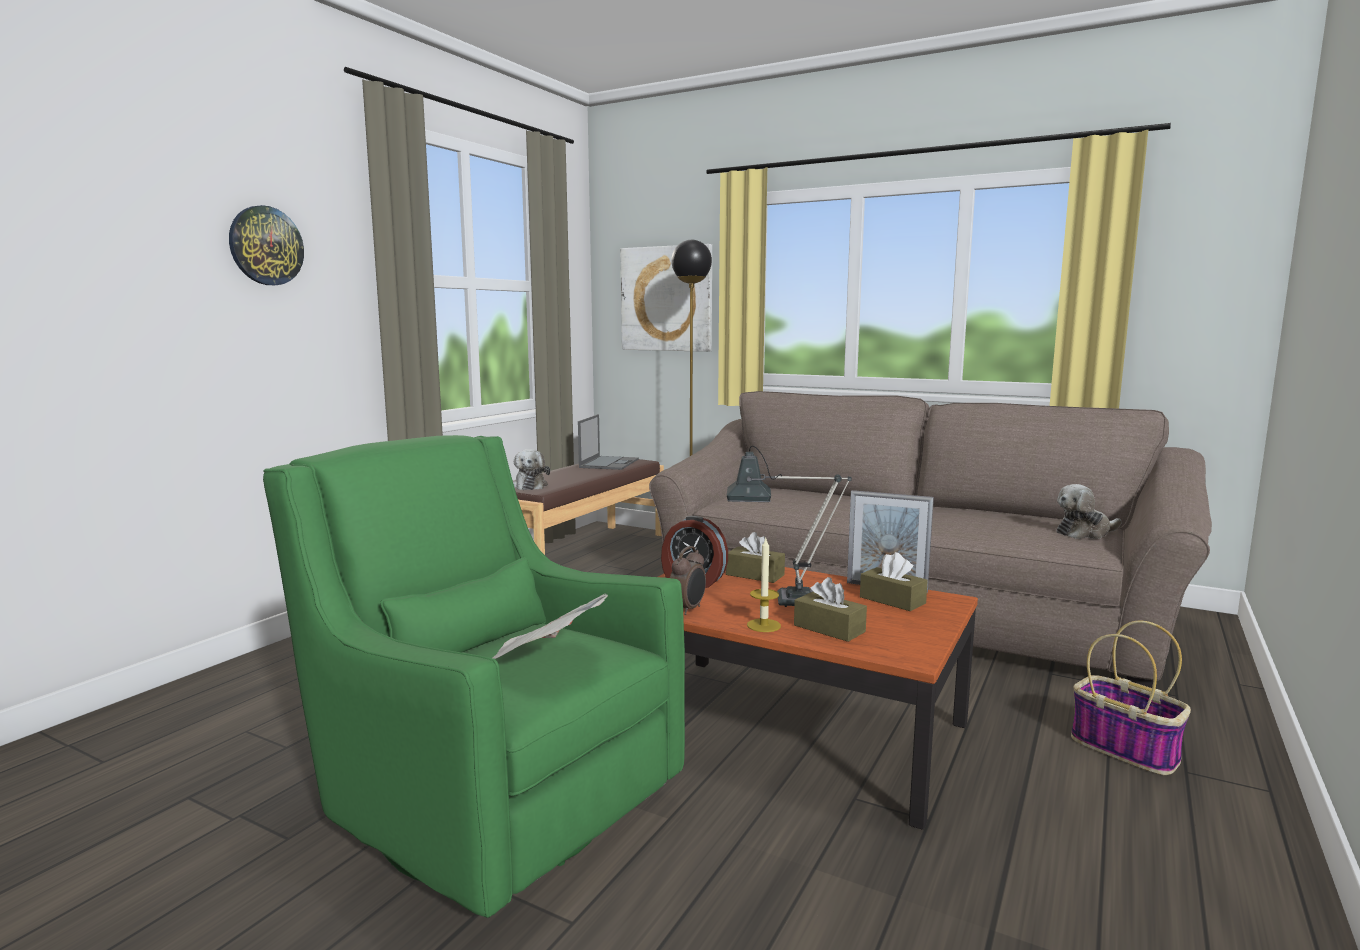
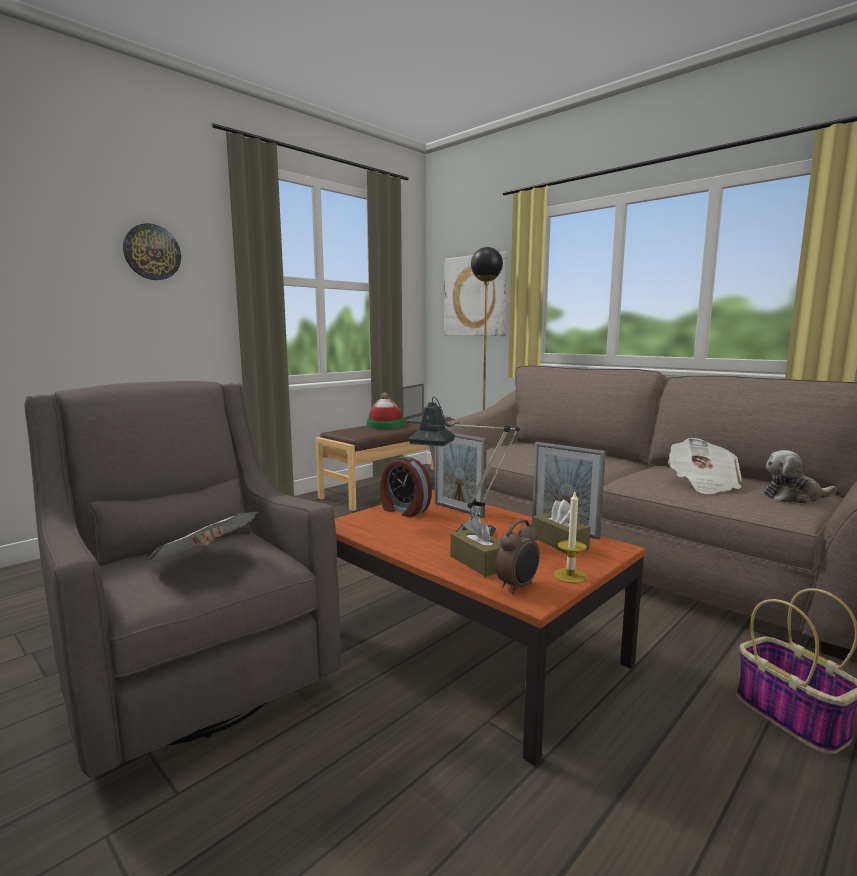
camera: 15 degrees right, 0 degrees up
(489, 808) = (192, 676): green armchair -> grey armchair
(530, 485) = (353, 432): plush toy -> none
(563, 473) = (385, 425): none -> hat
(688, 609) = (376, 533): alarm clock -> alarm clock (518, 586)
(755, 575) = (458, 510): brown tissue box -> picture frame
(763, 625) = (424, 553): candle -> candle (570, 576)
(992, 525) = (702, 484): none -> newspaper

